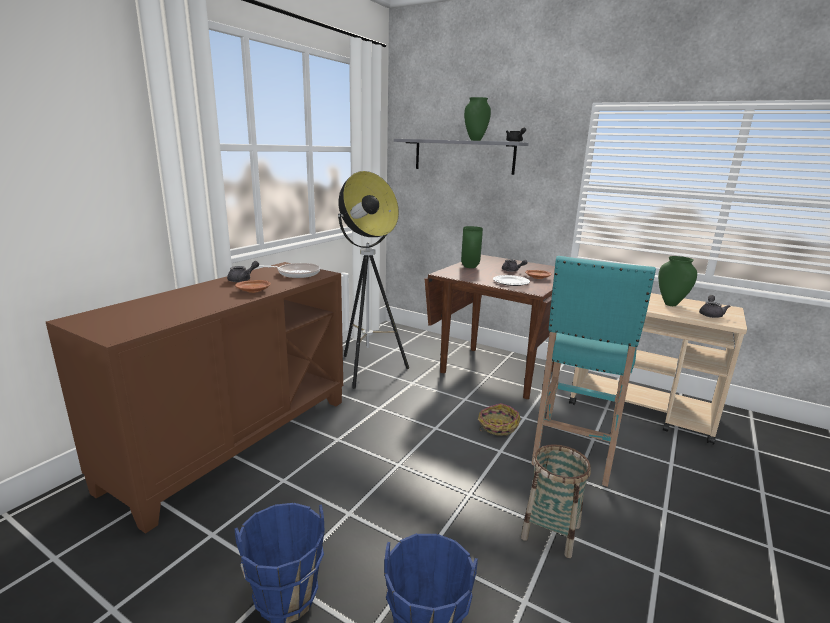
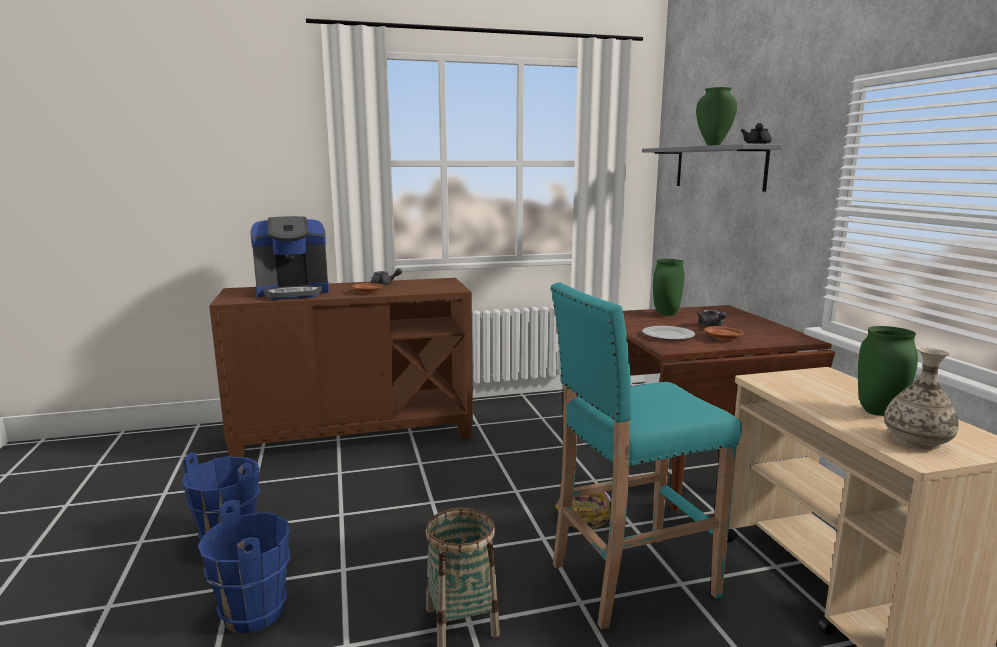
camera: 45 degrees right, 5 degrees down
(169, 307) = (293, 292): none -> coffee machine
(296, 273) = (434, 286): frying pan -> none
(367, 369) = (542, 420): floor lamp -> none
(710, 314) = (916, 440): grey teapot -> vase

